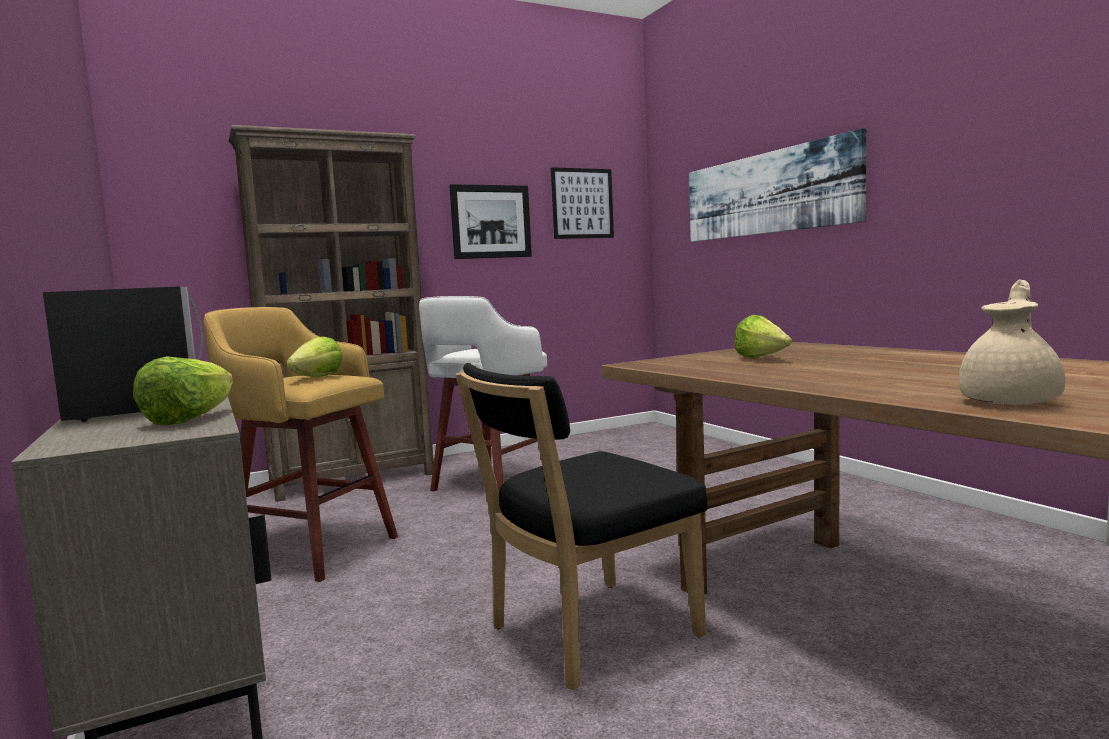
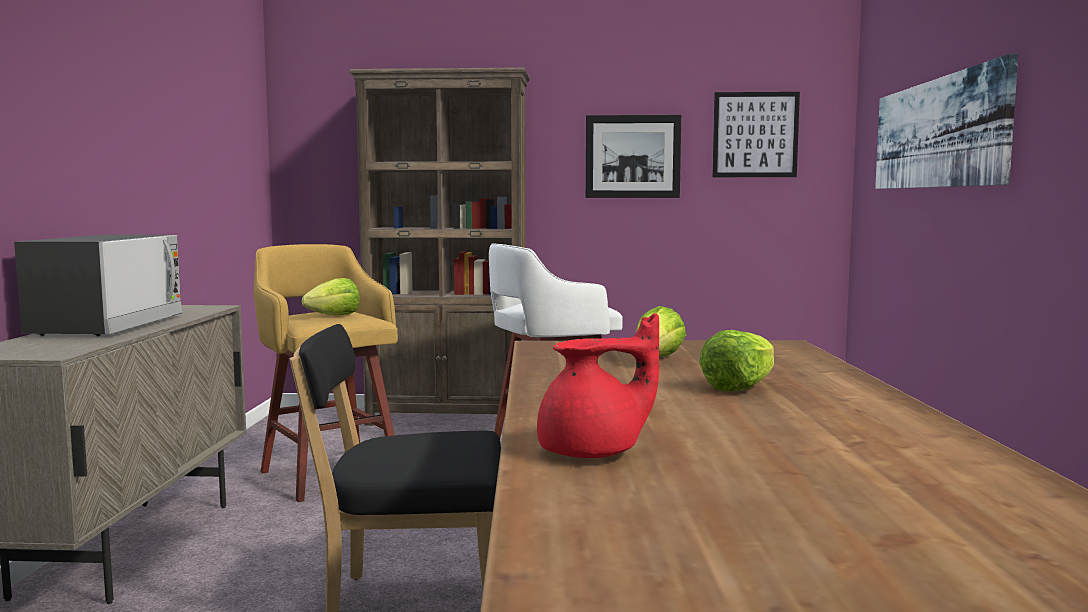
camera: 30 degrees right, 0 degrees up
(190, 419) = (78, 345): lettuce -> lettuce (740, 387)
(1011, 401) = (594, 452): beige teapot -> red teapot

